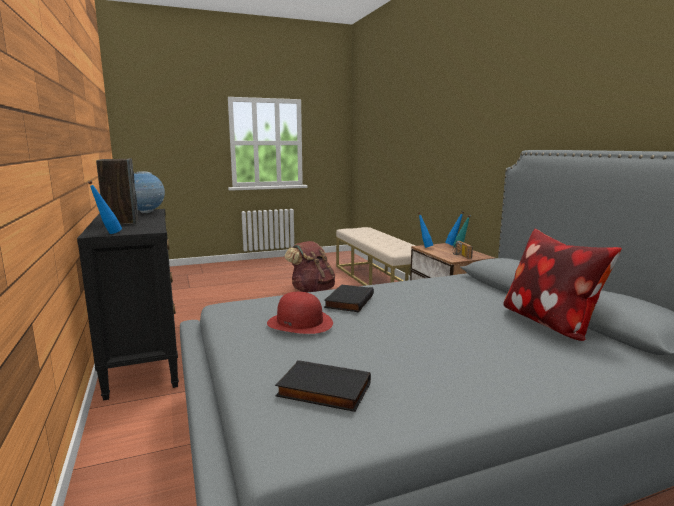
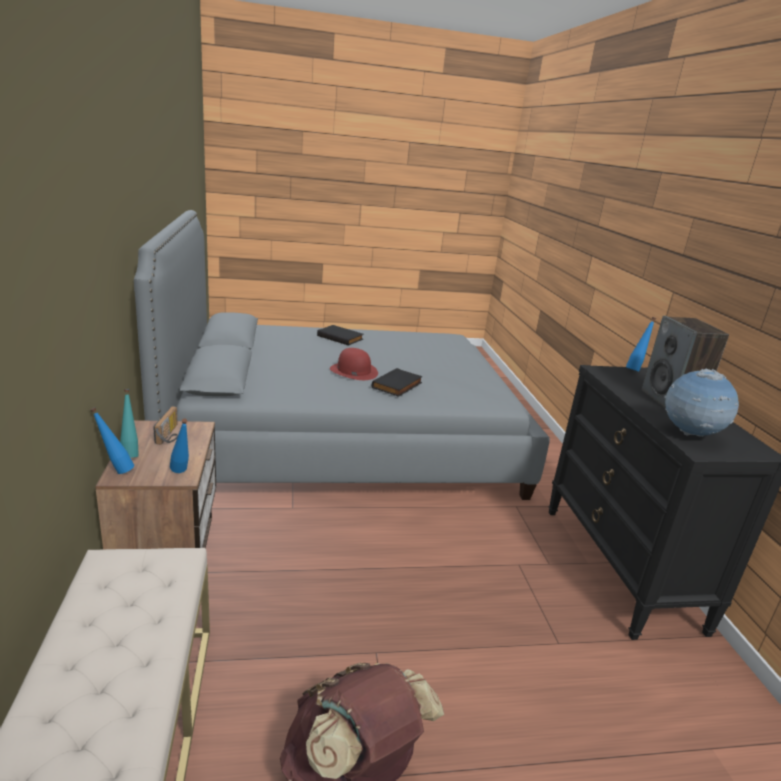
camera: 170 degrees left, 10 degrees up
(300, 322) = (443, 374): red hat -> red hat (353, 371)
(322, 391) = (436, 345): black book -> black book (341, 337)
(549, 323) = (267, 348): pillow -> none

